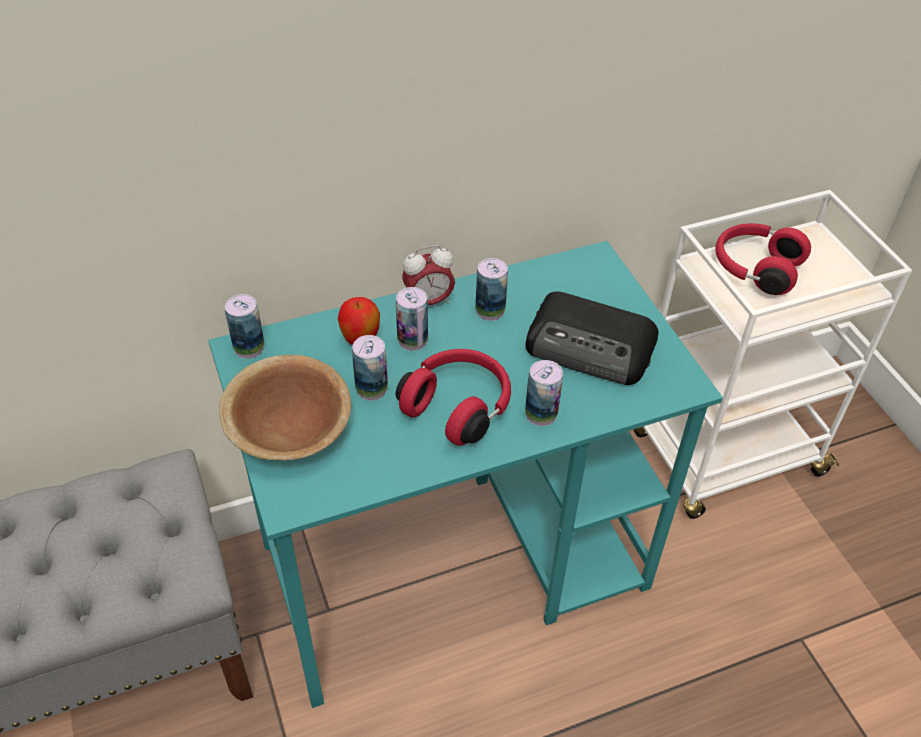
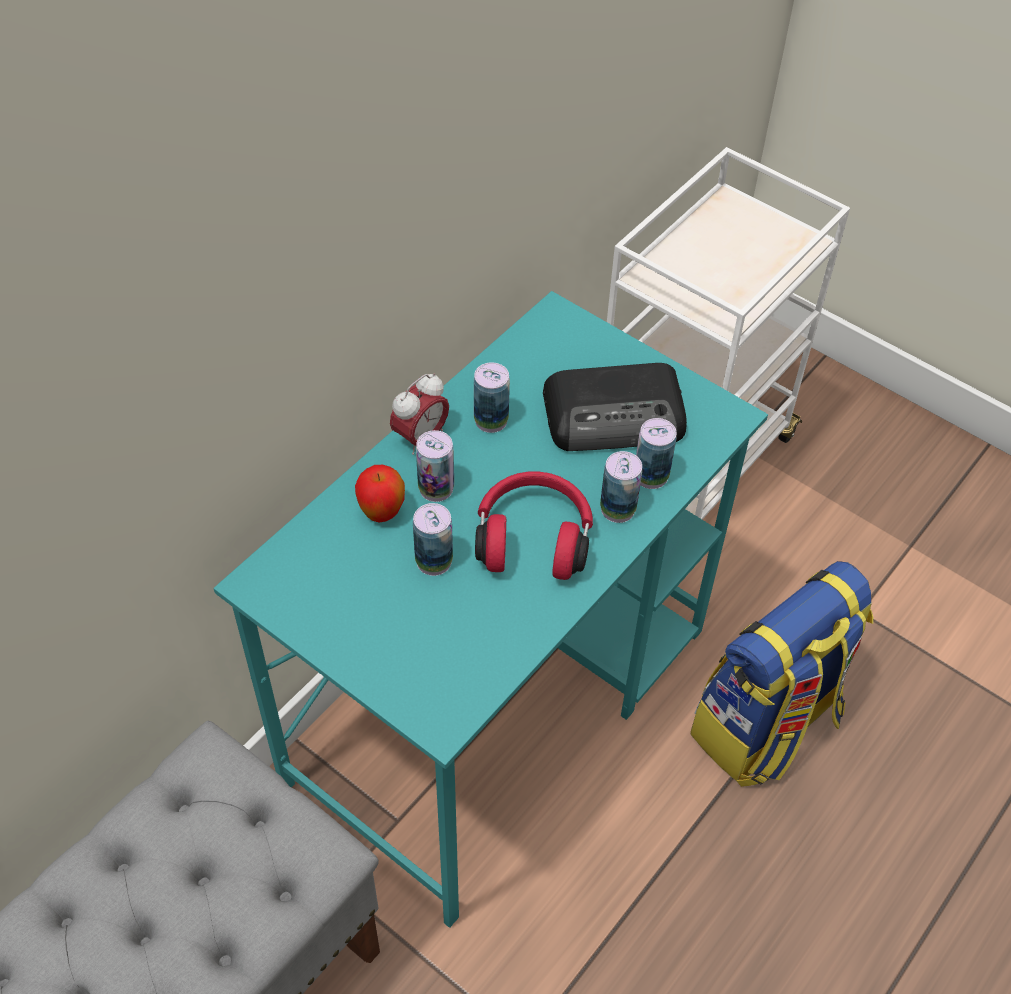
camera: 30 degrees left, 5 degrees up
(249, 348) = (268, 576): can -> can (651, 476)
(289, 429) = (382, 644): brown bowl -> none
(659, 689) = (766, 726): none -> backpack
(755, 269) = (696, 261): red headphones -> none

